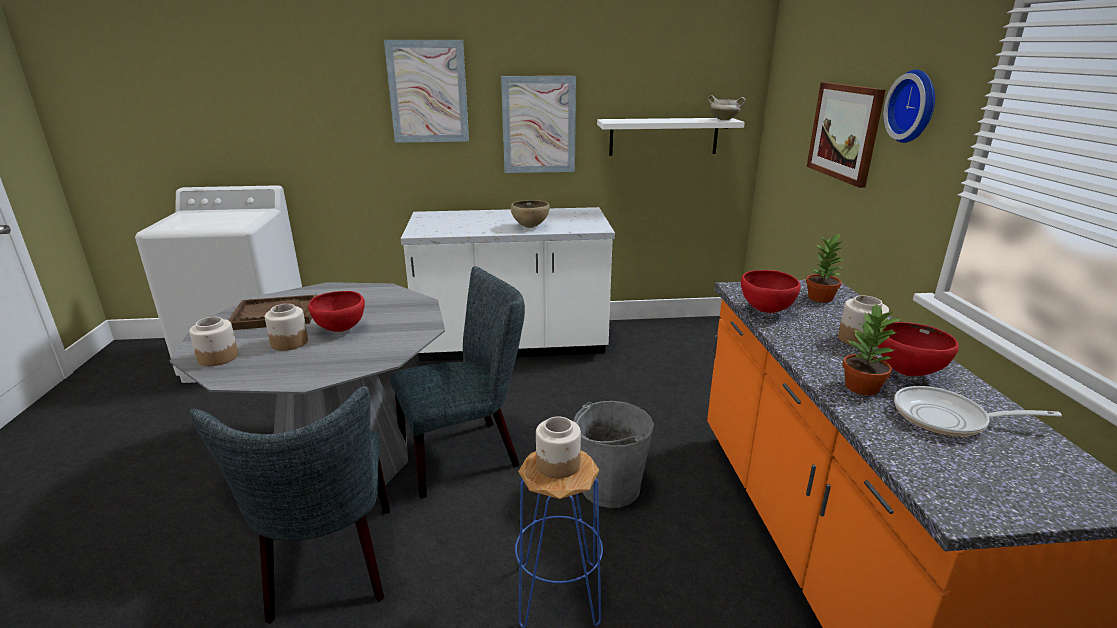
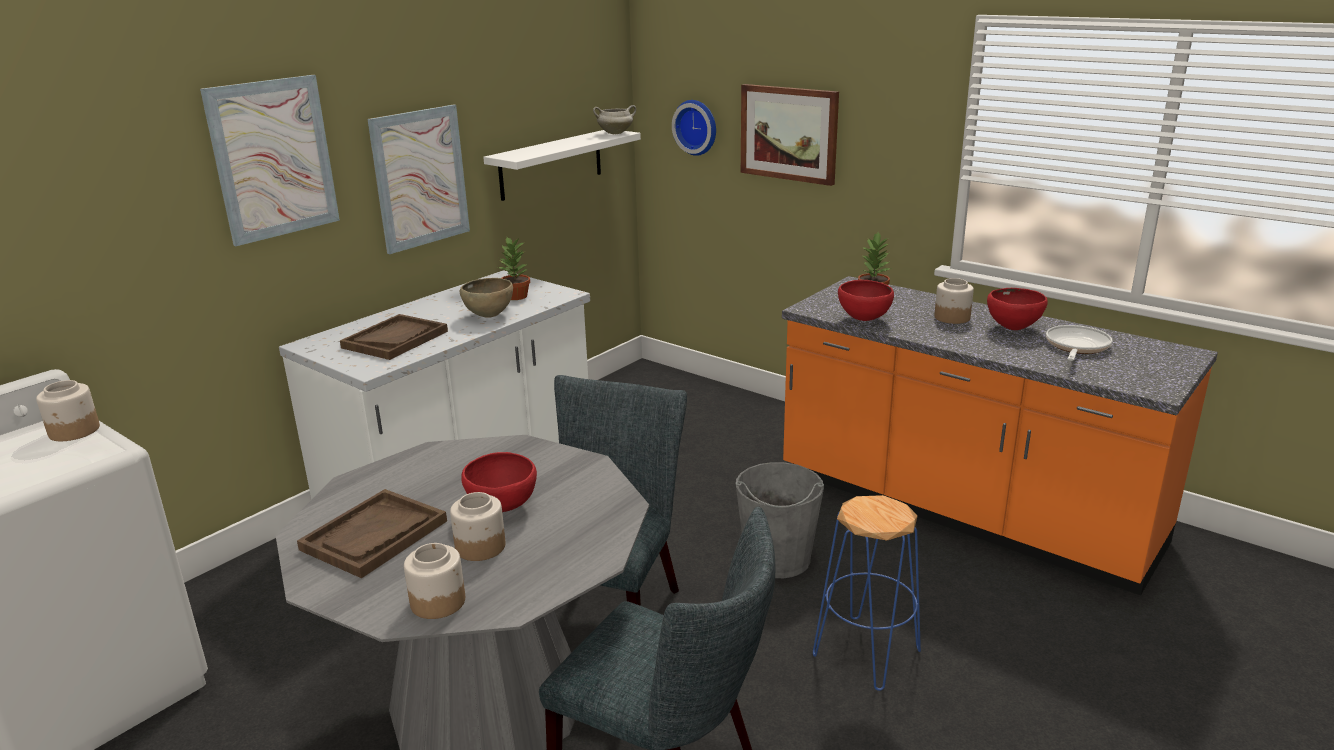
camera: 45 degrees left, 0 degrees up
(461, 224) = (395, 339): none -> brown tray
(558, 465) = (875, 512): jar -> jar (74, 431)
(861, 387) = (1012, 348): potted plant -> potted plant (516, 296)
(915, 106) = (882, 106): wall clock -> wall clock (697, 127)
(947, 419) = (1076, 347): frying pan -> frying pan turned 150 degrees clockwise

